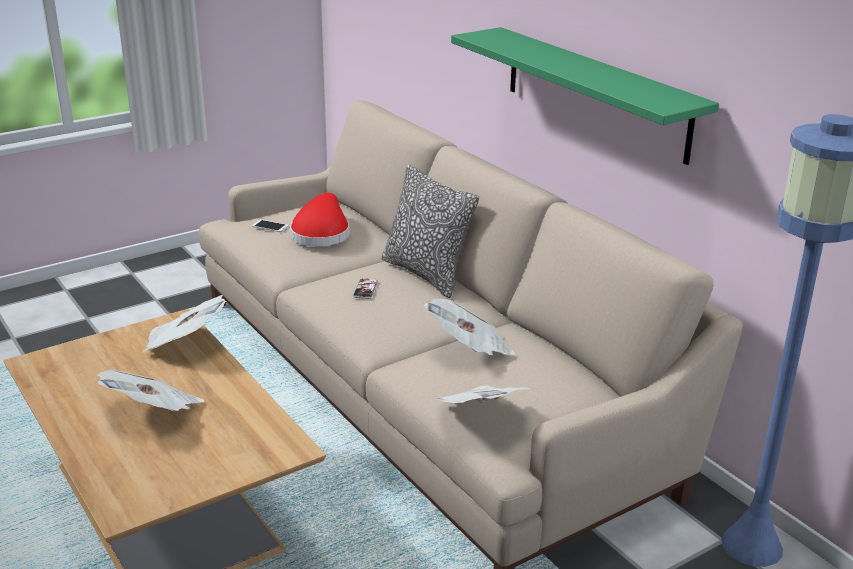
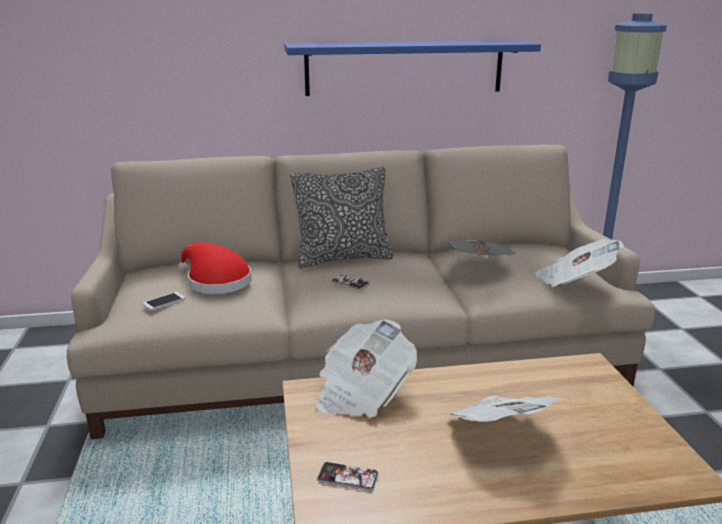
camera: 65 degrees left, 5 degrees down
(75, 360) = (347, 477): none -> phone
(595, 92) = (405, 68): green shelf -> blue shelf

